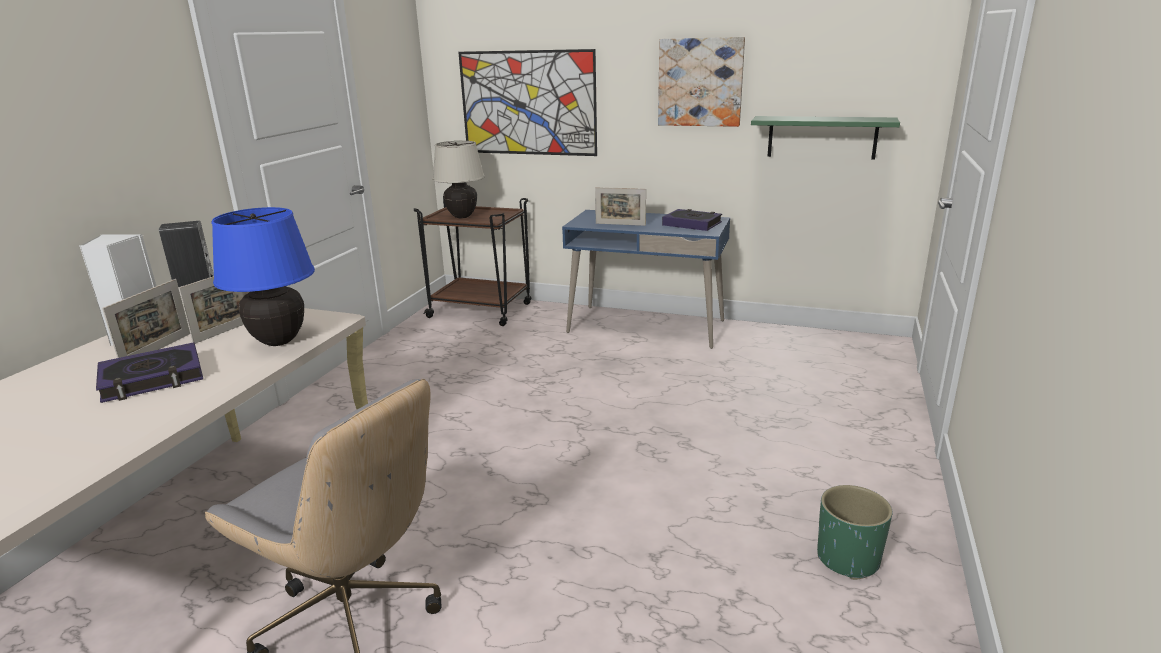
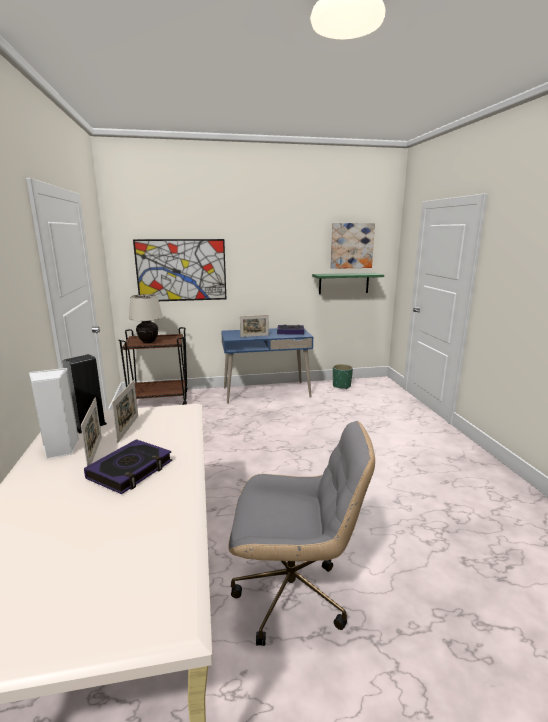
camera: 30 degrees left, 5 degrees down
(279, 341) = (179, 428): blue table lamp -> none
(700, 82) = (283, 257): picture -> picture (351, 245)
(848, 559) = (467, 475): green planter -> green planter (341, 386)

